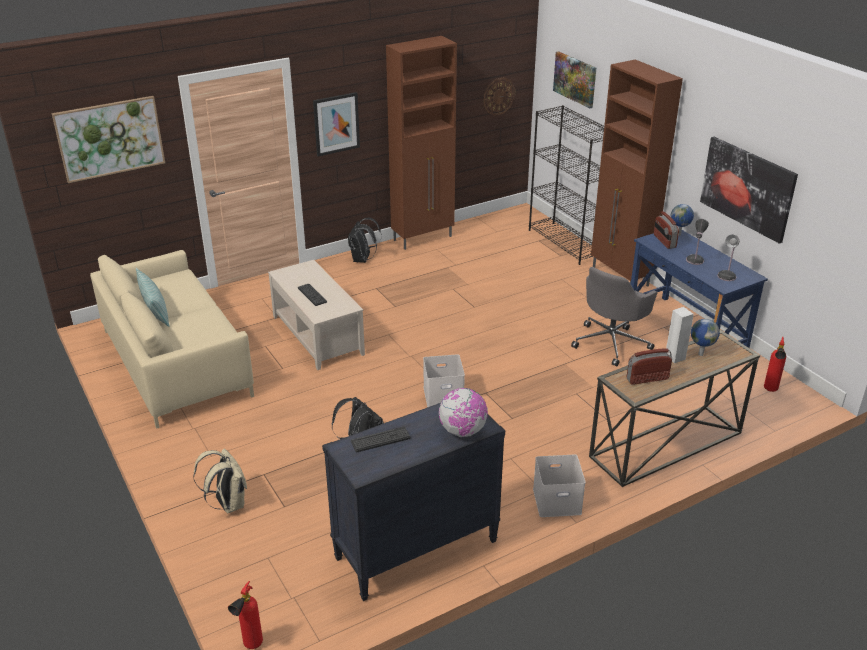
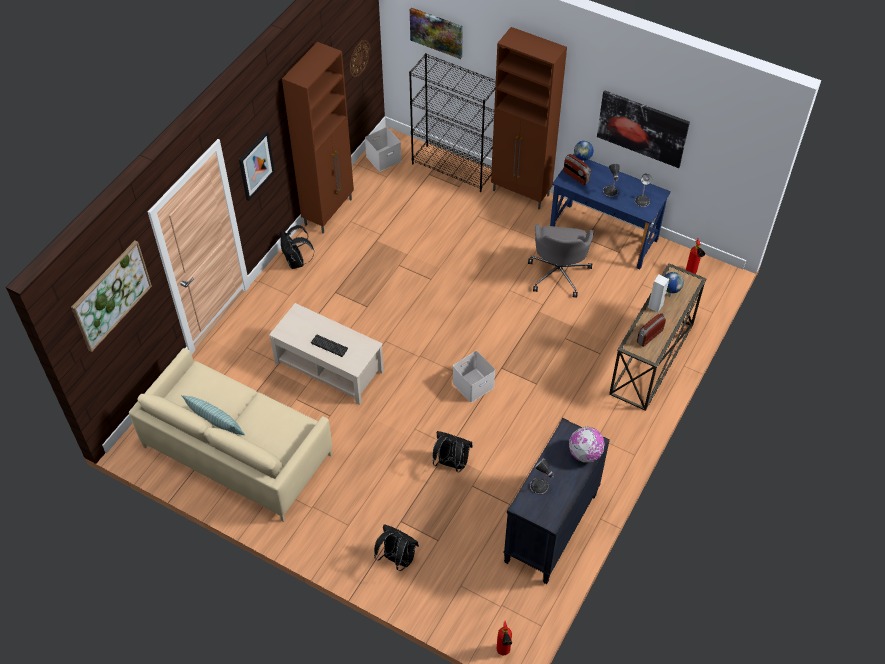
camera: 30 degrees left, 20 degrees up
(228, 504) = (397, 558): beige backpack -> black backpack
(380, 440) = (540, 487): keyboard -> table lamp
(557, 500) = (612, 442): white storage box -> white storage box (384, 158)

